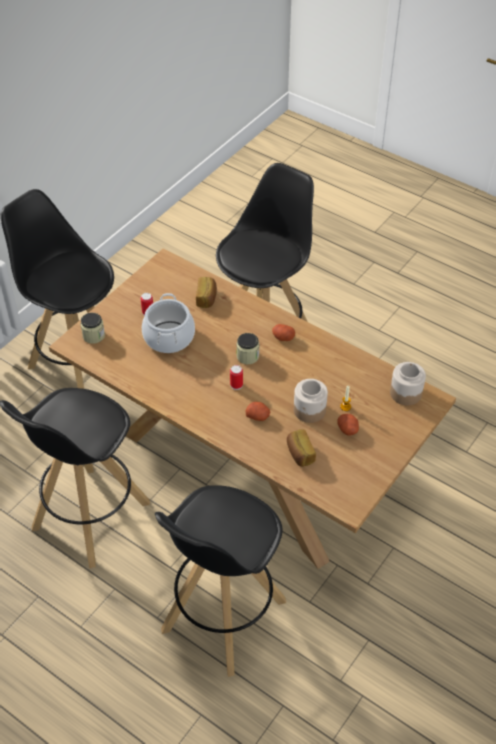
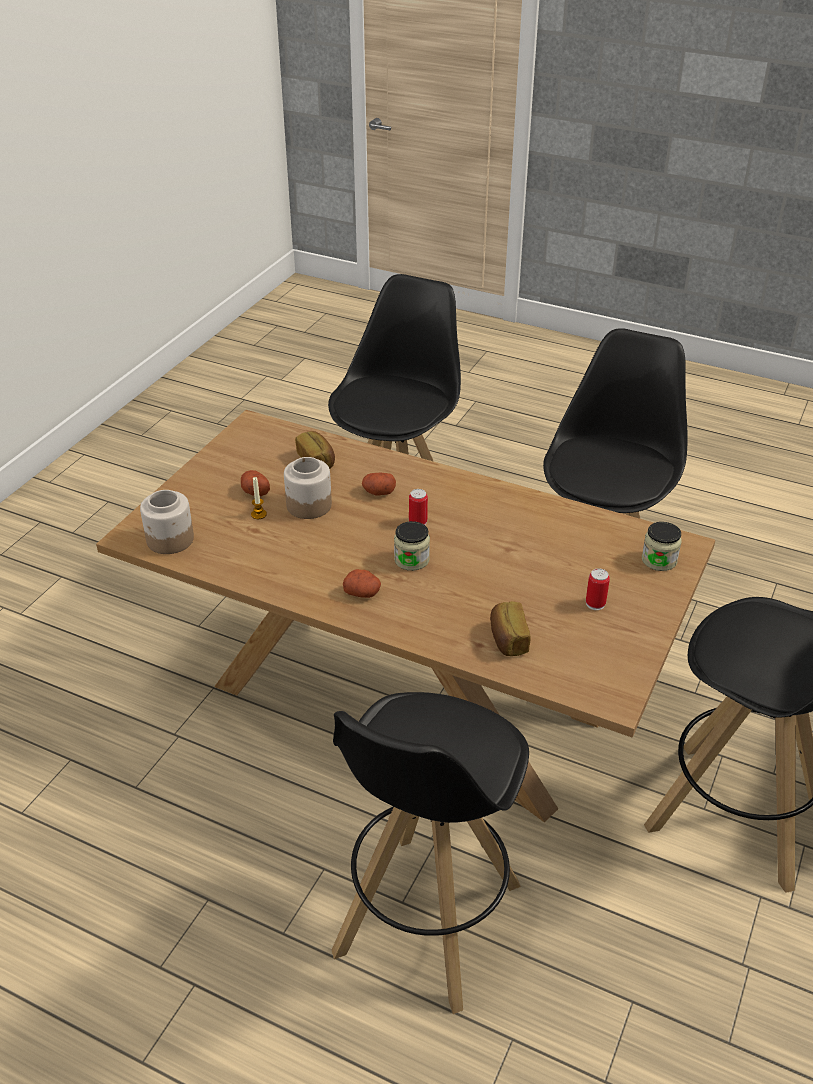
camera: 170 degrees right, 10 degrees down
(169, 337) = (542, 571): cooking pot -> none

